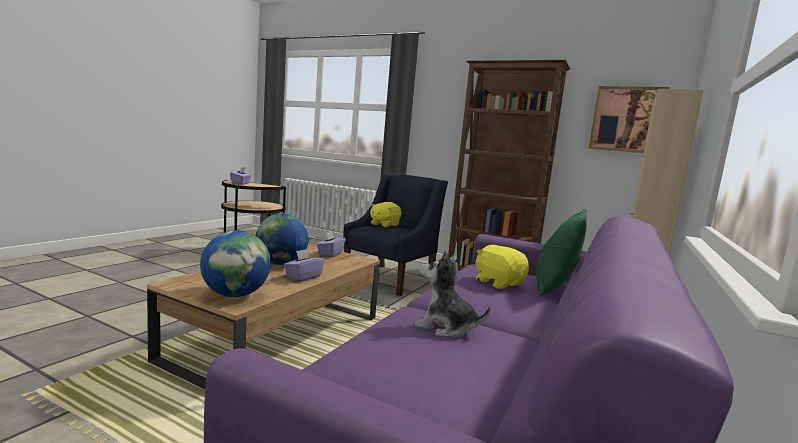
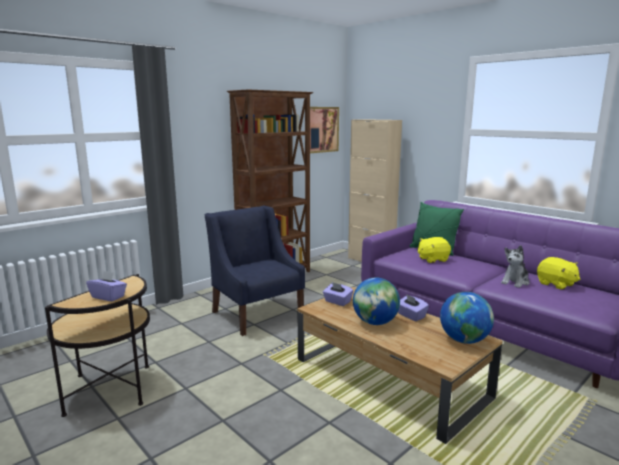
camera: 70 degrees left, 5 degrees up
(384, 225) = (251, 266): yellow plush toy -> yellow plush toy (556, 284)

